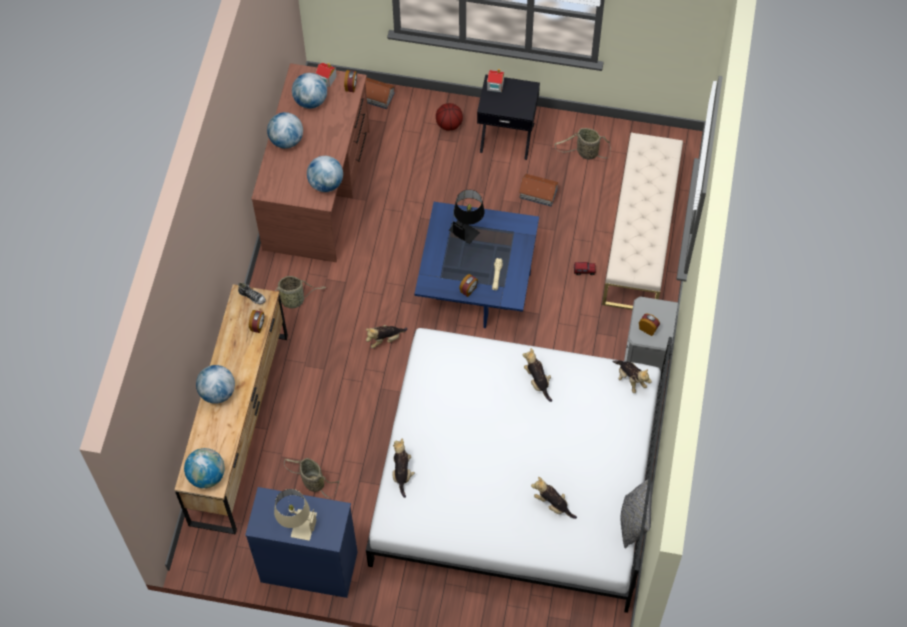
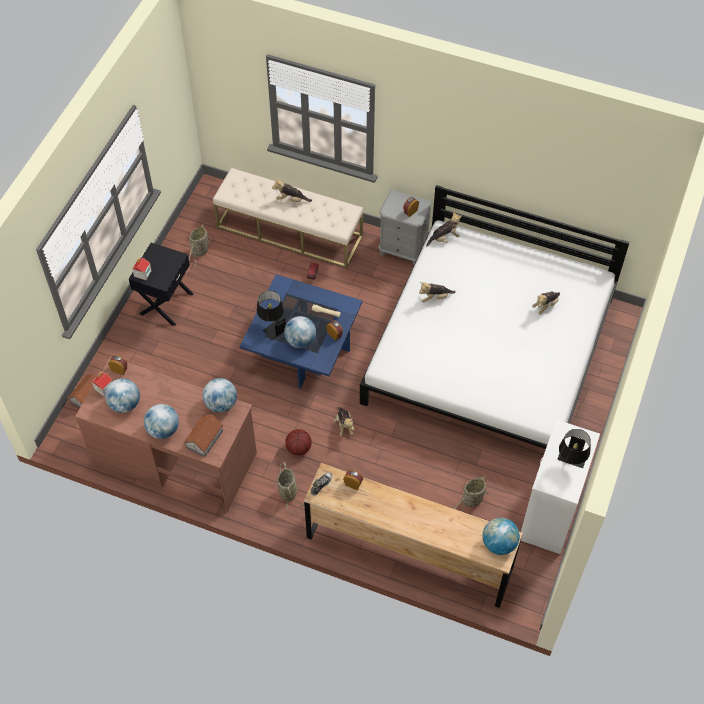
camera: 80 degrees left, 5 degrees down
(217, 392) = (416, 525): globe -> globe (300, 341)
(297, 523) = (571, 462): beige table lamp -> black table lamp
(308, 567) = (550, 514): blue dresser -> white dresser
(402, 472) = (502, 405): plush toy -> plush toy (291, 199)
(449, 124) = (138, 343): basketball -> basketball (298, 448)
(538, 193) = (229, 291): toy house -> toy house (205, 438)
(633, 522) = (566, 259): grey pillow -> none

